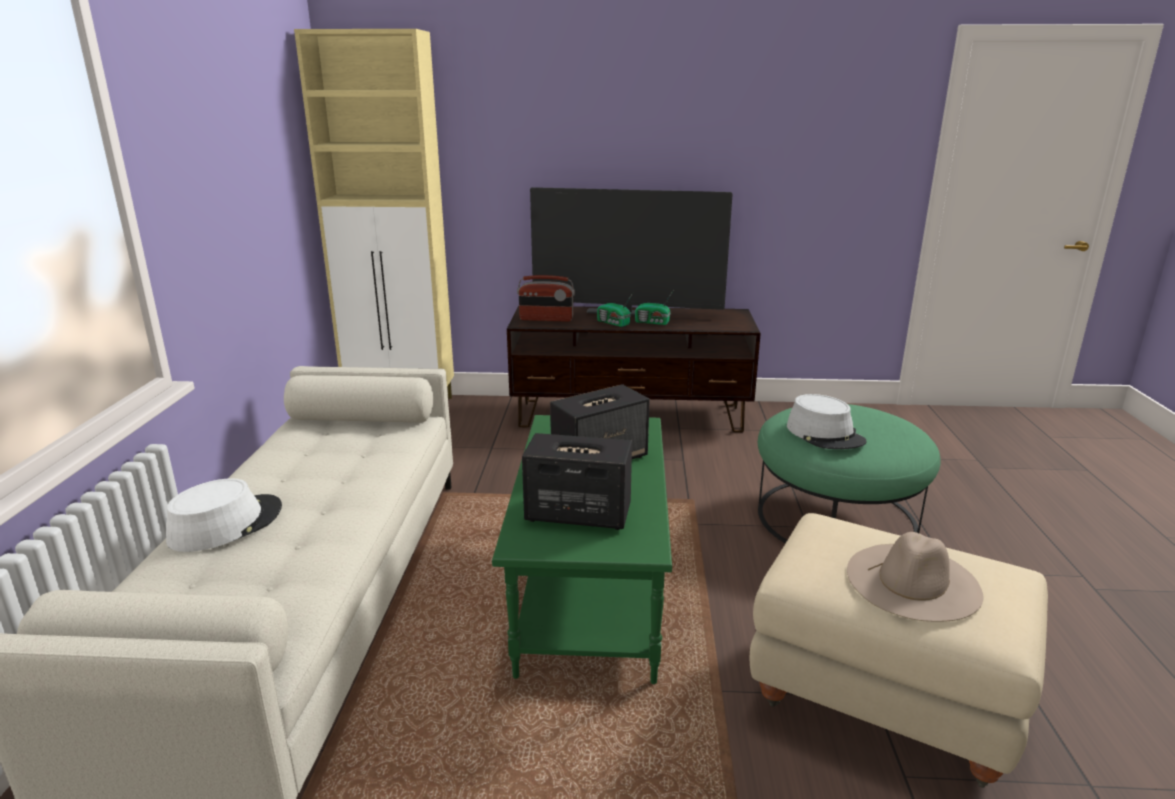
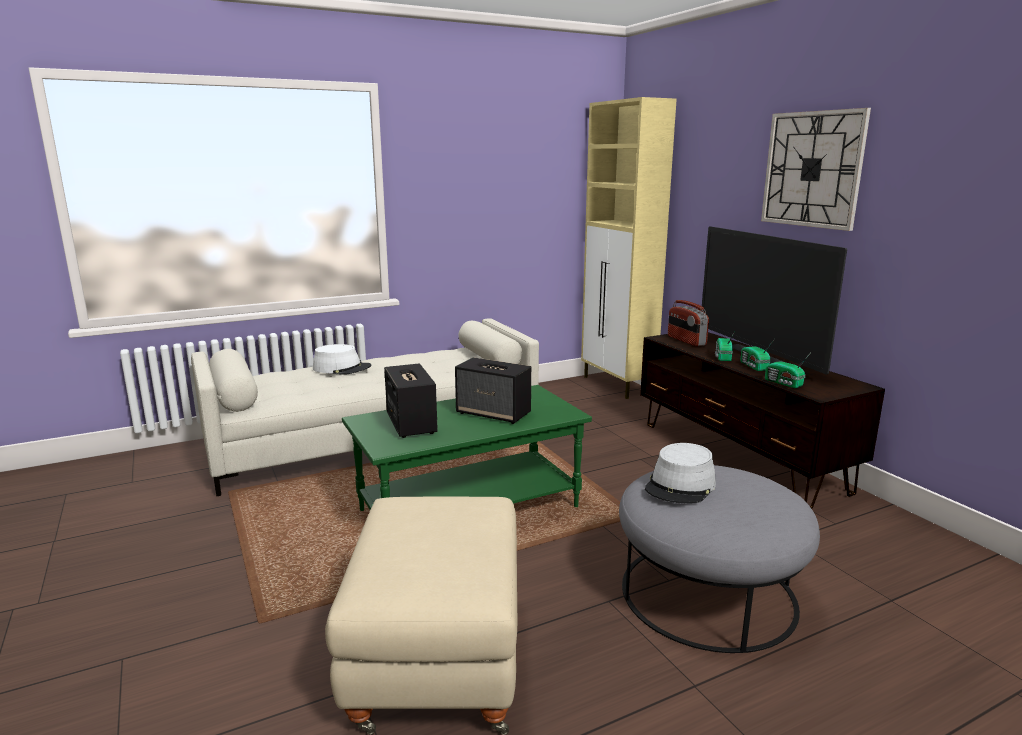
camera: 60 degrees right, 5 degrees down
(642, 118) = (812, 169): none -> wall clock
(705, 327) = (784, 383): none -> radio
(836, 518) = (708, 594): green ottoman -> grey ottoman
(913, 581) = (420, 544): beige hat -> none

